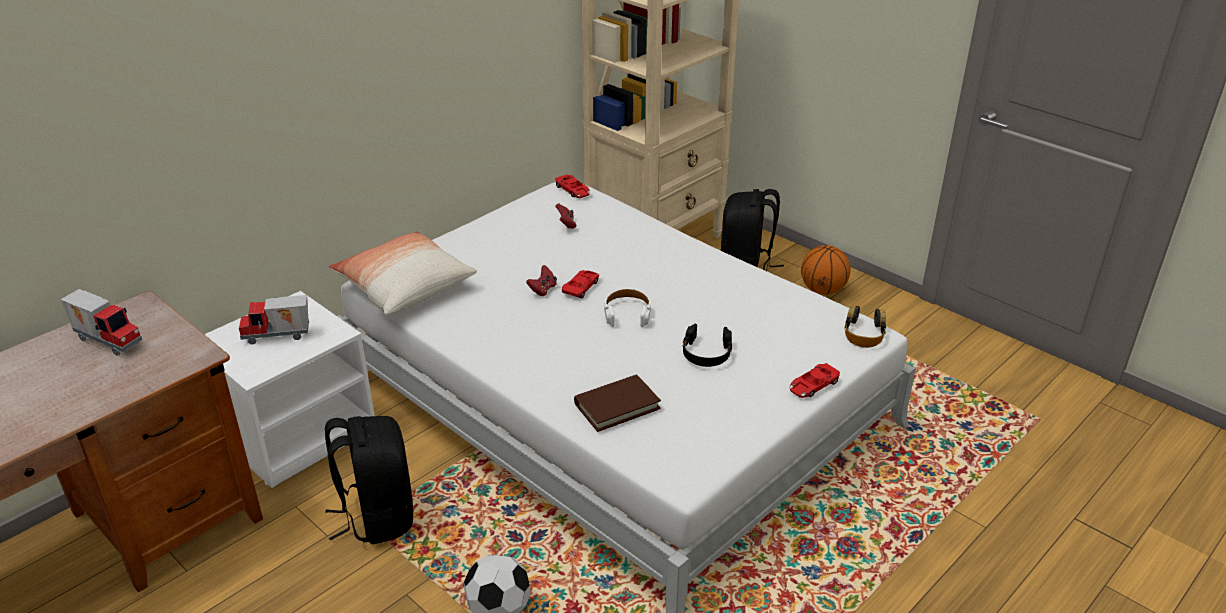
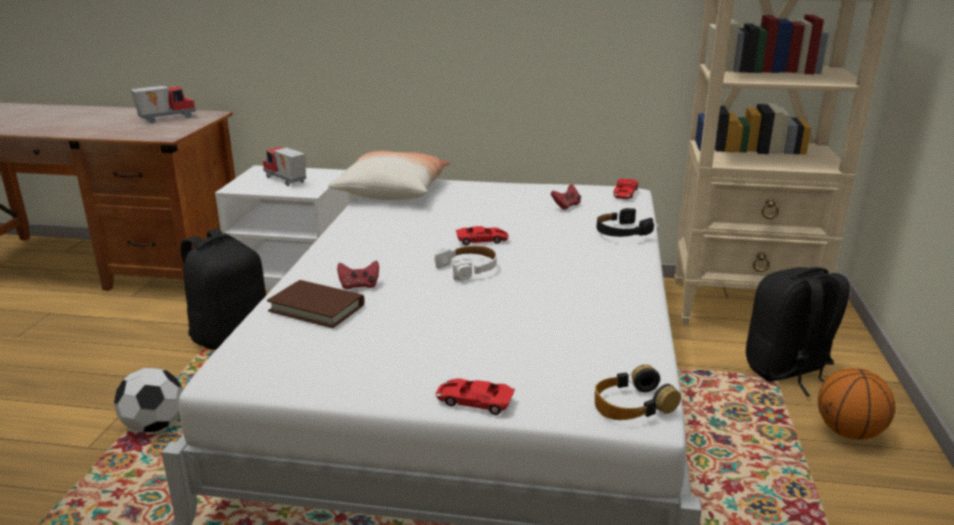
camera: 55 degrees right, 10 degrees down
(110, 340) = (166, 118): toy truck -> toy truck turned 120 degrees counterclockwise
(543, 289) = (456, 229): red game controller -> red game controller (359, 286)
(706, 353) = (455, 322): black headphones -> black headphones (621, 231)

